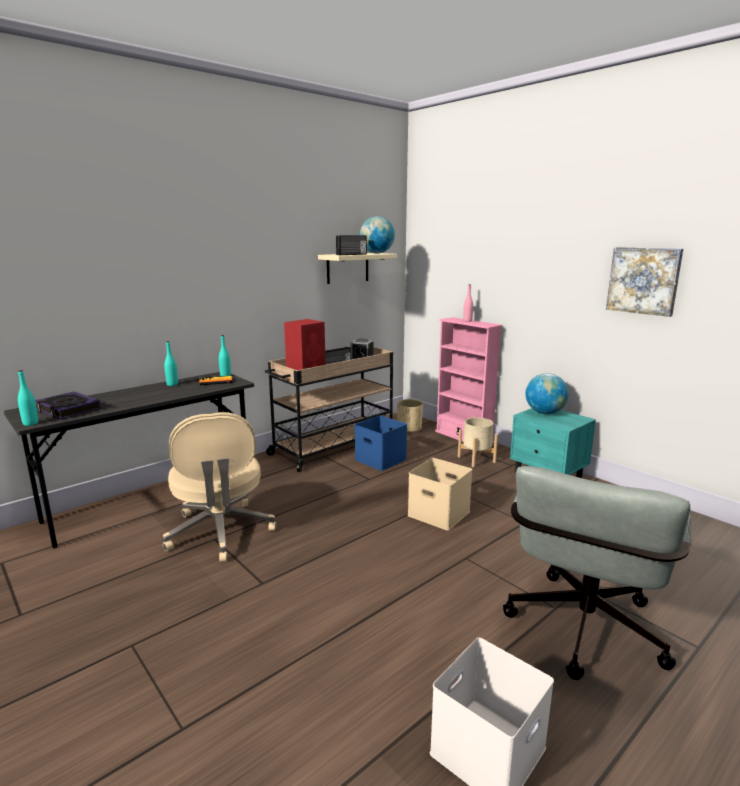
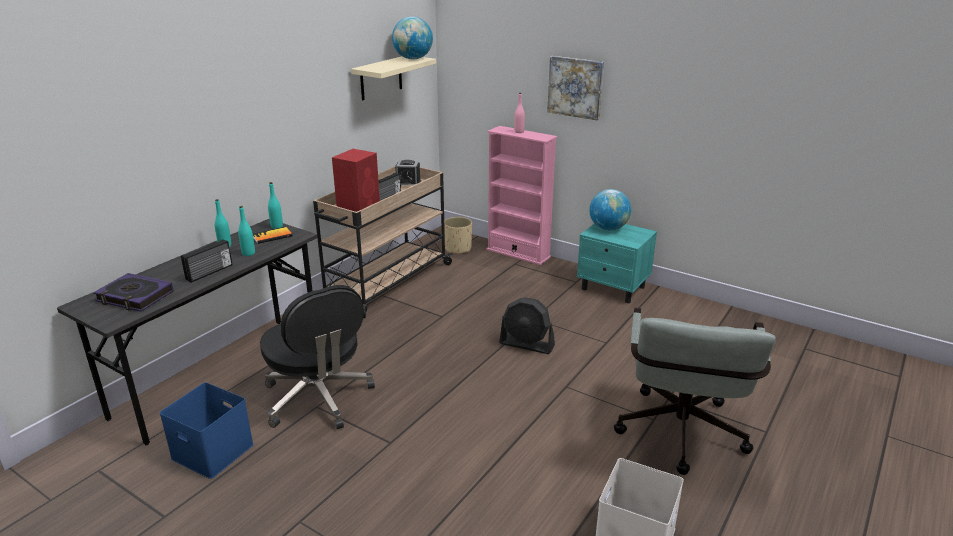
camera: 15 degrees left, 10 degrees up
(30, 423) = (110, 321): turquoise bottle -> turquoise bottle (248, 253)
(220, 532) = (318, 398): beige office chair -> black office chair
(352, 254) = (391, 67): radio -> radio (210, 272)
(379, 459) = (442, 292): blue storage box -> blue storage box (211, 452)
(440, 513) = (527, 344): beige storage box -> black fan
(476, 459) = (540, 279): beige planter -> none
(643, 280) = (701, 98): picture -> picture (575, 87)

